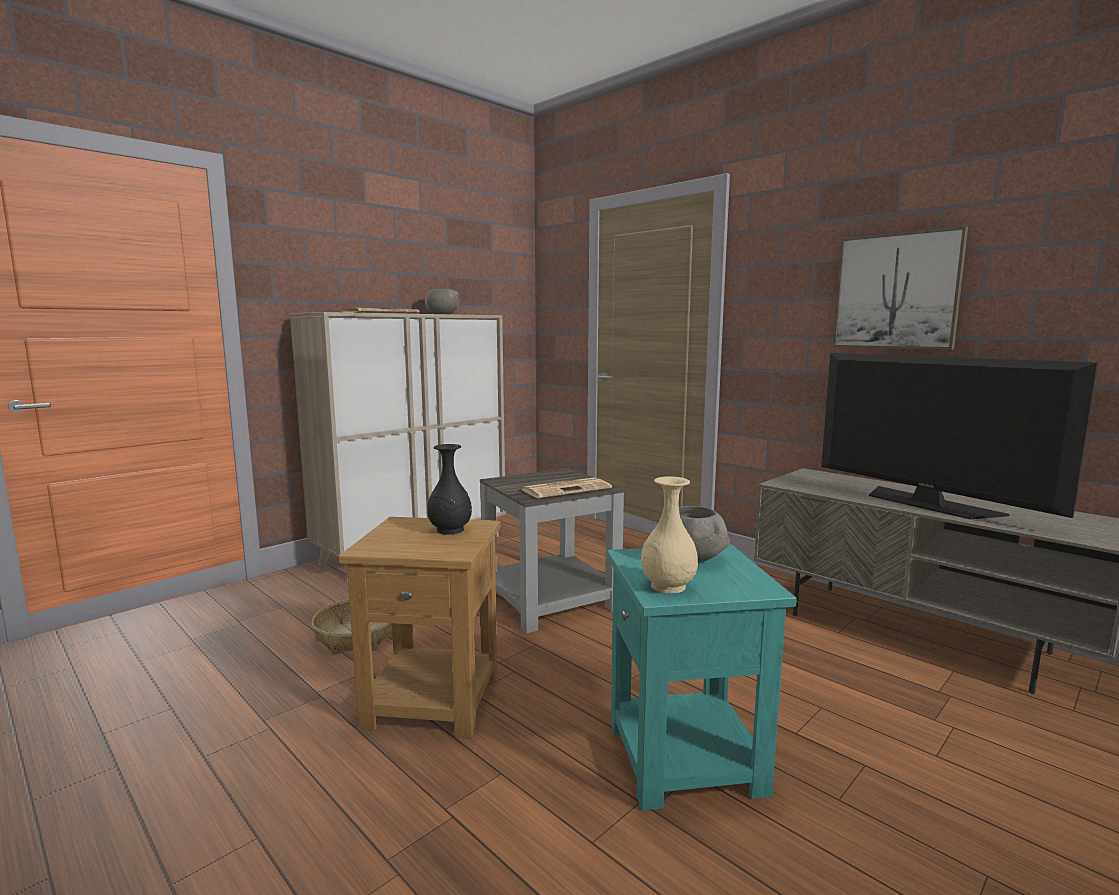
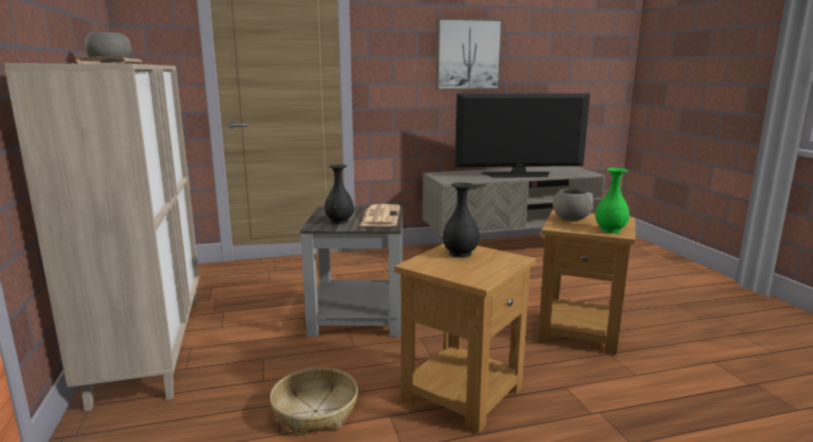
camera: 60 degrees left, 5 degrees up
(526, 482) = (339, 221): none -> black vase
(668, 586) = (610, 230): beige vase -> green vase
(686, 759) = (580, 332): turquoise side table -> brown side table

